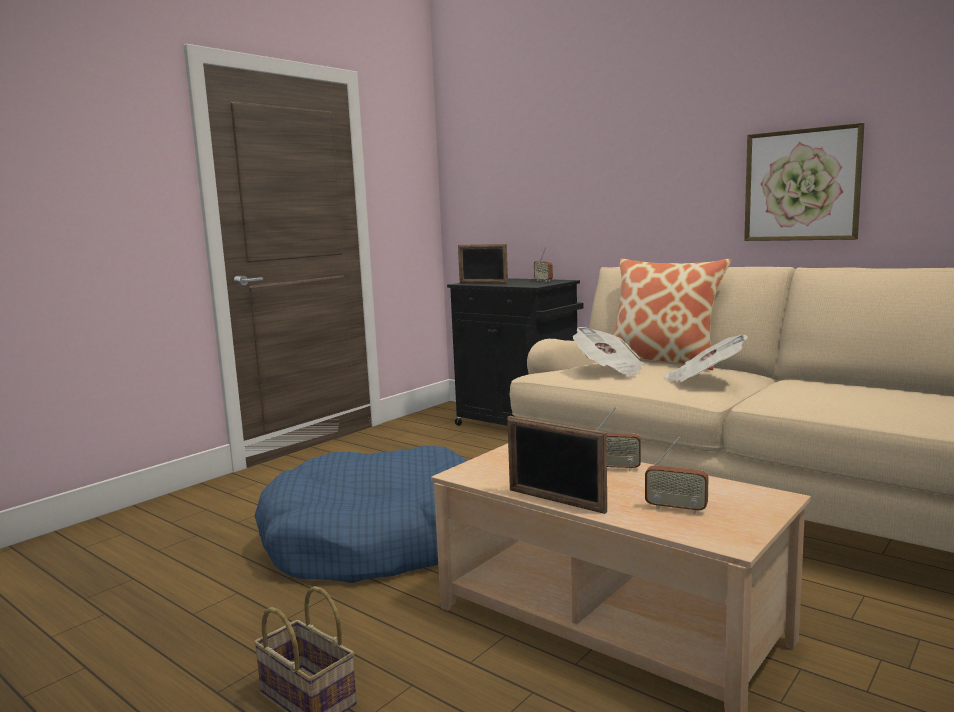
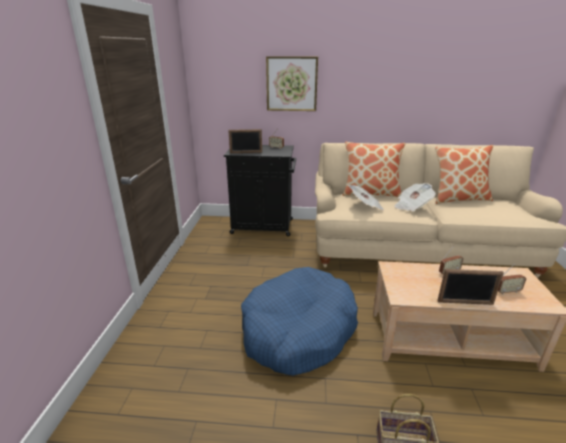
camera: 35 degrees left, 15 degrees up
(801, 185) = (416, 100): picture -> picture (291, 84)
(844, 383) = (458, 198): none -> pillow

